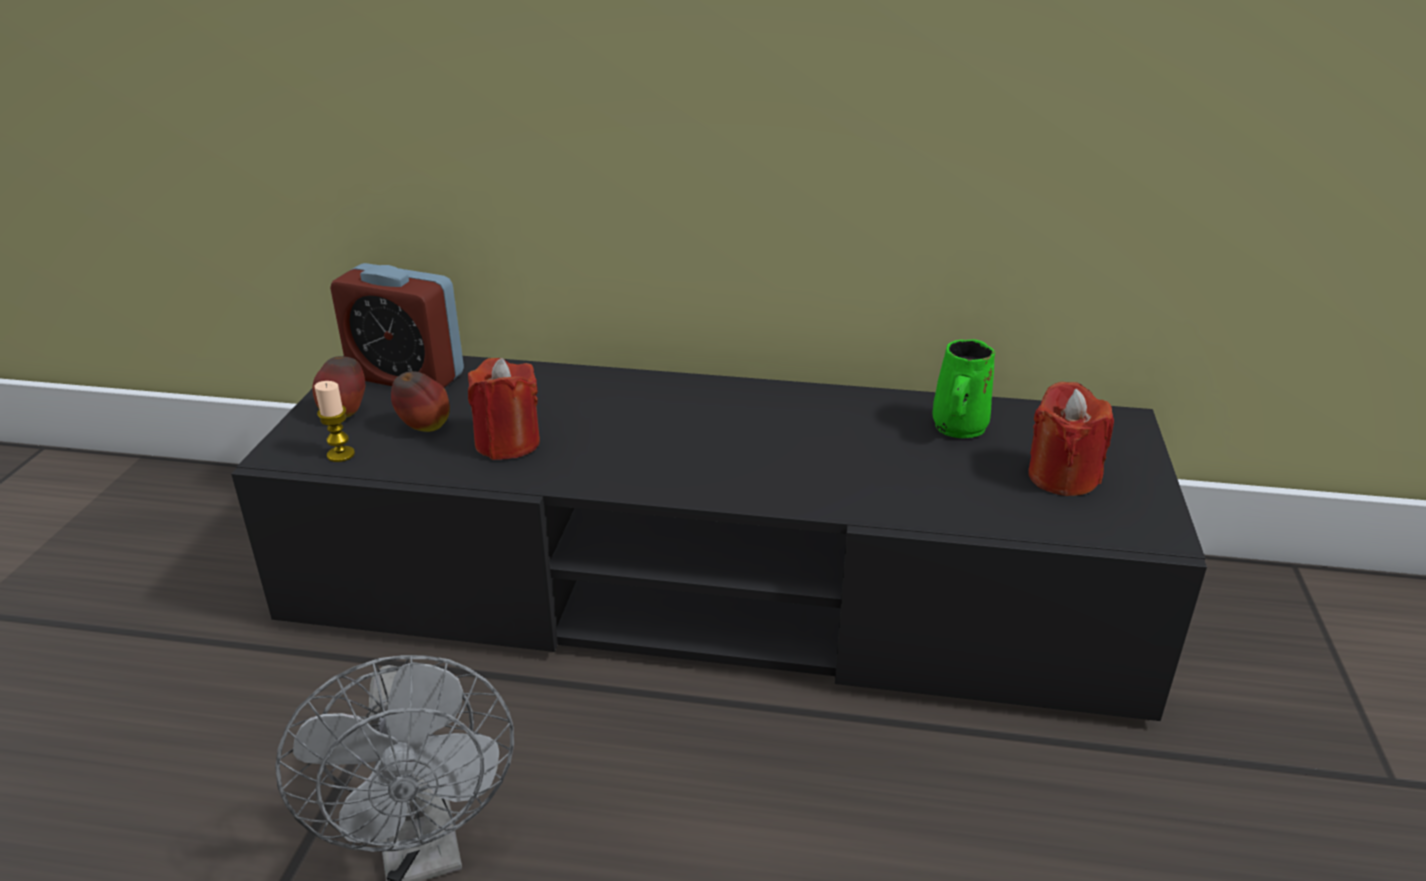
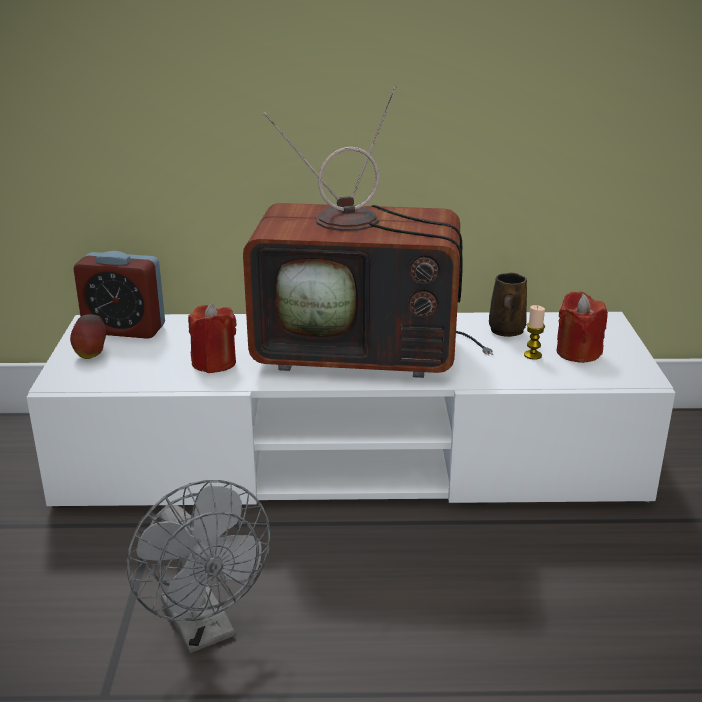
camera: 10 degrees left, 5 degrees down
(341, 454) = (100, 379): candle -> candle (532, 355)
(424, 428) = (152, 359): apple -> none
(713, 592) = (351, 460): black tv stand -> white tv stand
(731, 443) = (364, 351): none -> television
(958, 428) = (506, 331): green mug -> brown mug

